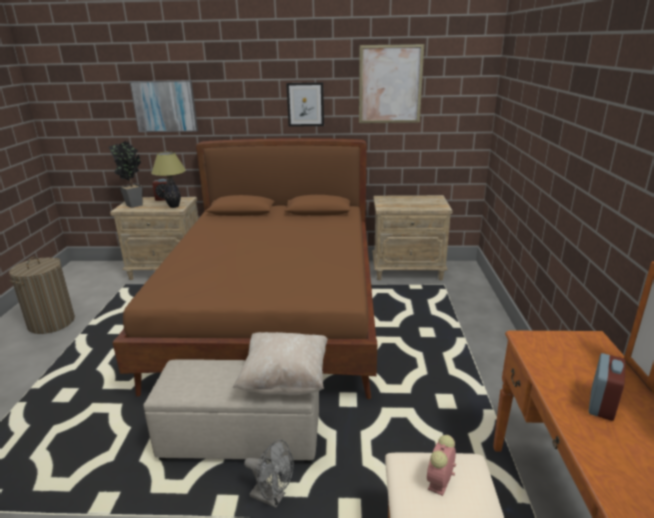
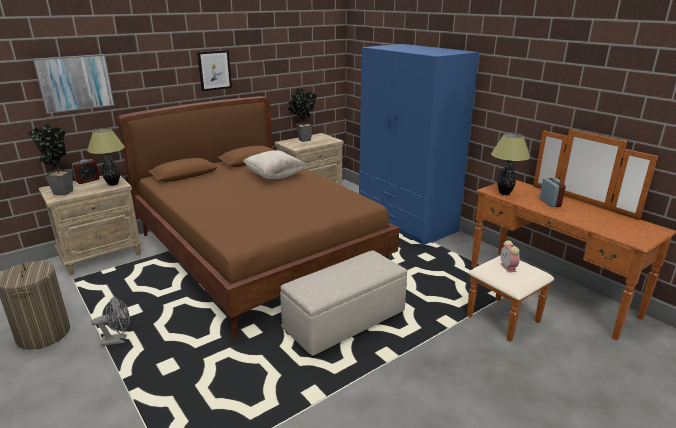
camera: 40 degrees left, 0 degrees up
(272, 497) = (404, 337): grey fan -> grey fan (118, 340)
(285, 380) = (375, 263): beige pillow -> beige pillow (274, 176)
(390, 84) = (278, 49): picture -> none
(406, 199) = (302, 140): none -> potted plant
(482, 342) = (406, 222): none -> blue wardrobe
(541, 353) = (504, 193): none -> table lamp

